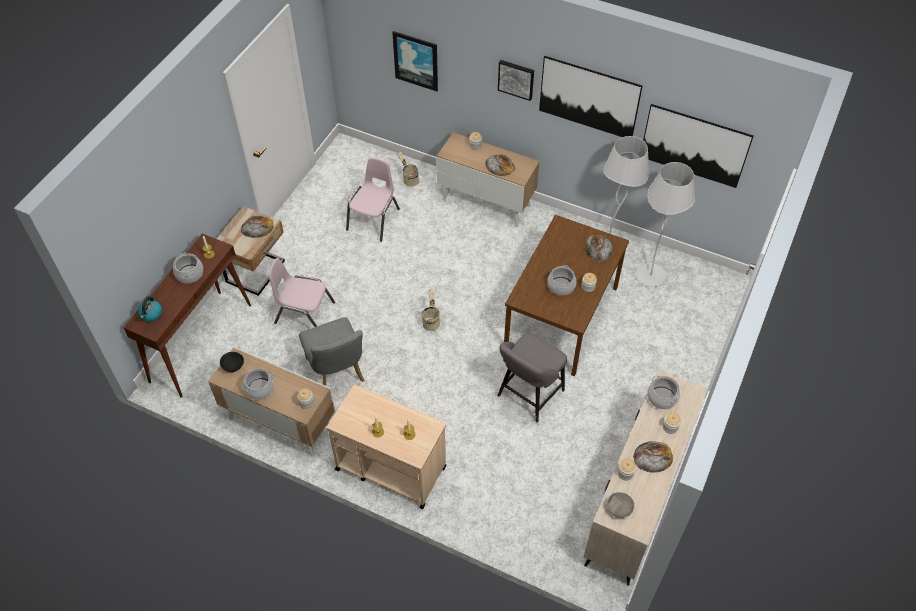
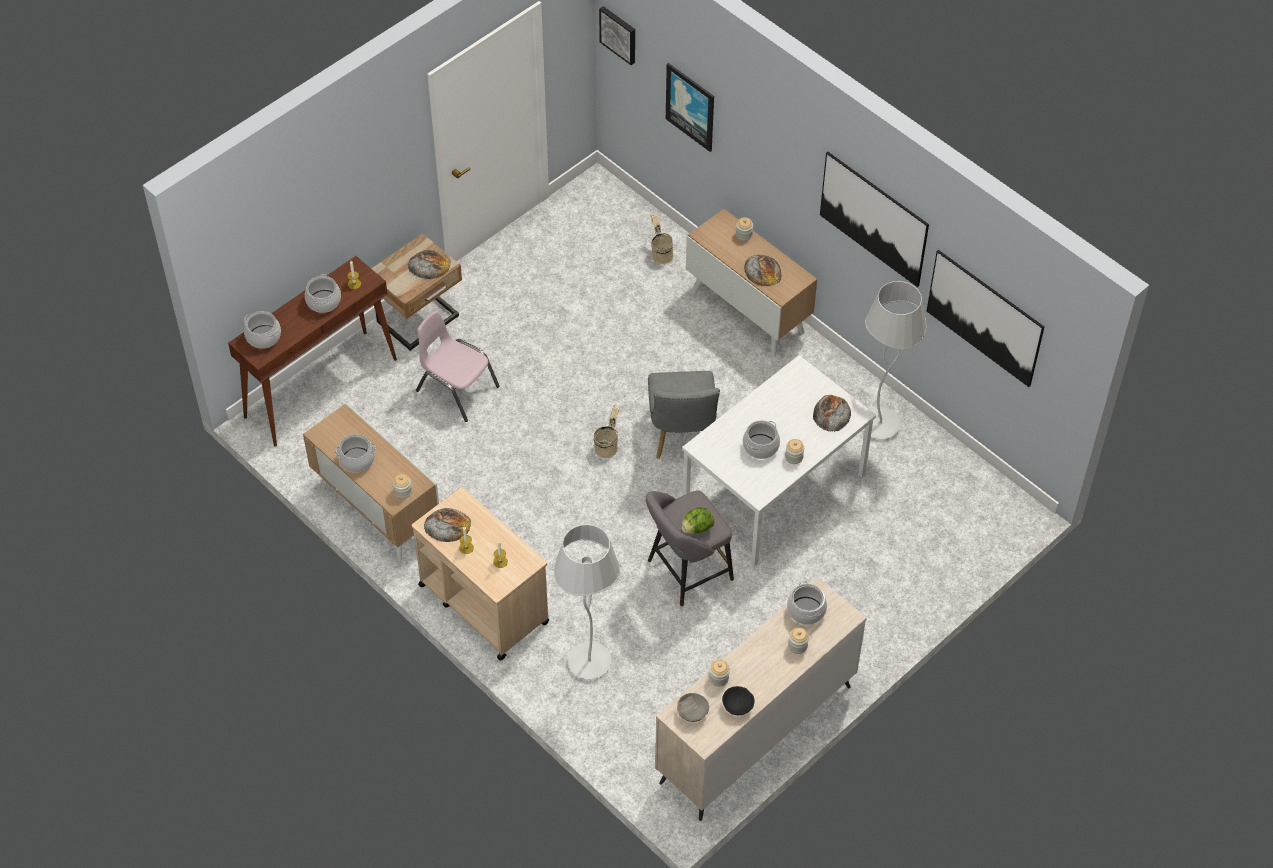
camera: 20 degrees right, 0 degrees up
(151, 314) = (263, 337): kettle -> cooking pot
(232, 365) = (336, 424): black bowl -> black bowl (737, 705)
(337, 373) = (467, 474): grey chair -> grey chair (681, 437)
(374, 219) = (592, 294): pink chair -> none
(516, 79) = (797, 168): picture -> picture (619, 34)
(541, 360) = (697, 528): none -> lettuce
(561, 316) = (774, 489): brown dining table -> white dining table
(650, 276) = (916, 473): white floor lamp -> white floor lamp (589, 662)
(653, 456) = (760, 671): bread -> bread (447, 525)

